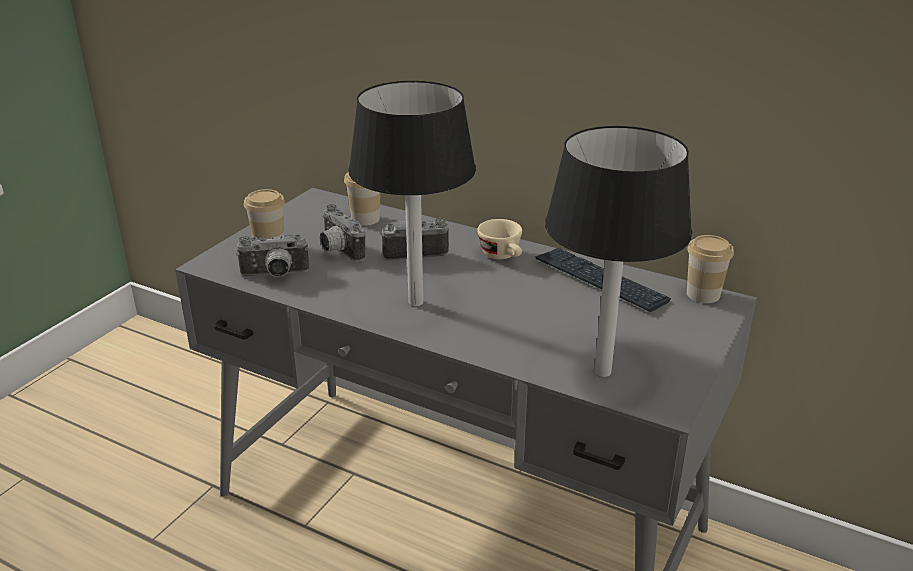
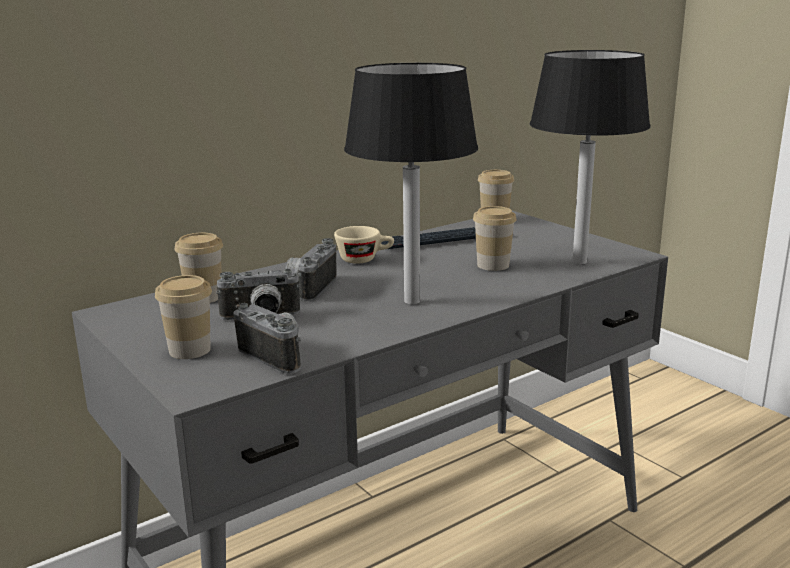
camera: 65 degrees left, 10 degrees down
(275, 276) = (277, 355): camera -> camera turned 60 degrees counterclockwise
(545, 322) = (493, 265): none -> cup

